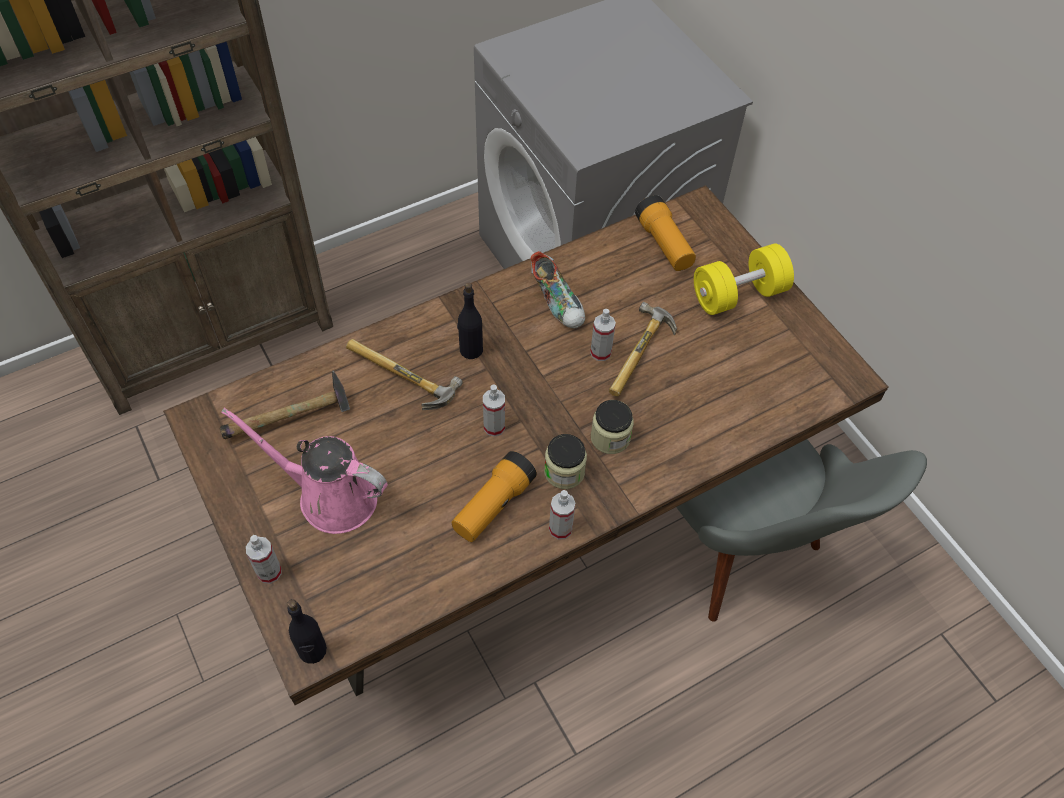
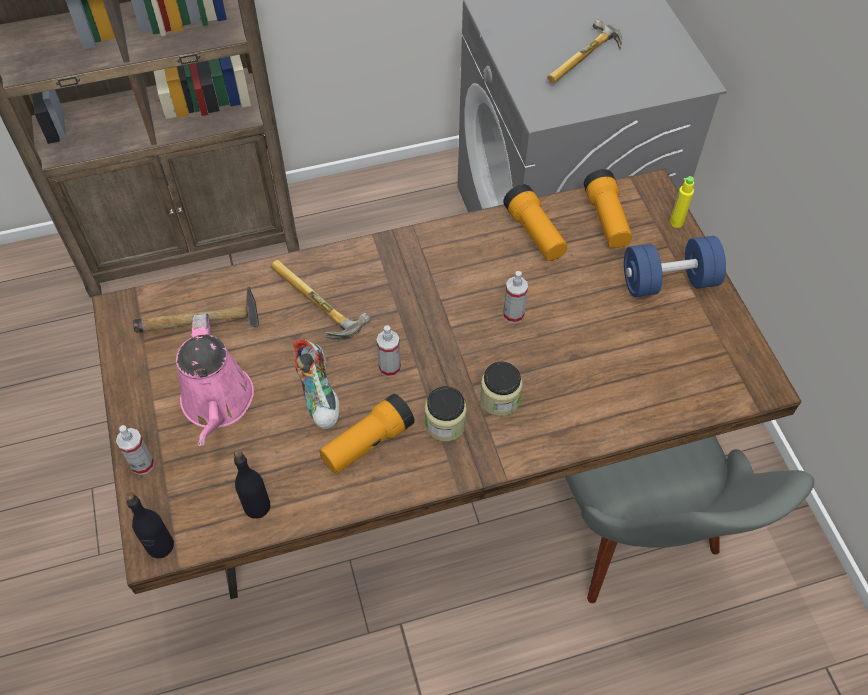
camera: 15 degrees right, 0 degrees up
(330, 496) = (217, 404): pink watering can -> pink watering can turned 135 degrees counterclockwise
(470, 350) = (388, 290): black bottle -> black bottle (257, 506)
(558, 302) = (485, 258): shoe -> shoe (320, 394)
(560, 529) = (426, 479): spray bottle -> none
(599, 269) = (534, 233): none -> flashlight
(643, 356) = (554, 326): hammer -> hammer (586, 61)
(730, 236) = (676, 222): none -> yellow bottle
(738, 294) = (668, 281): yellow dumbbell -> blue dumbbell

